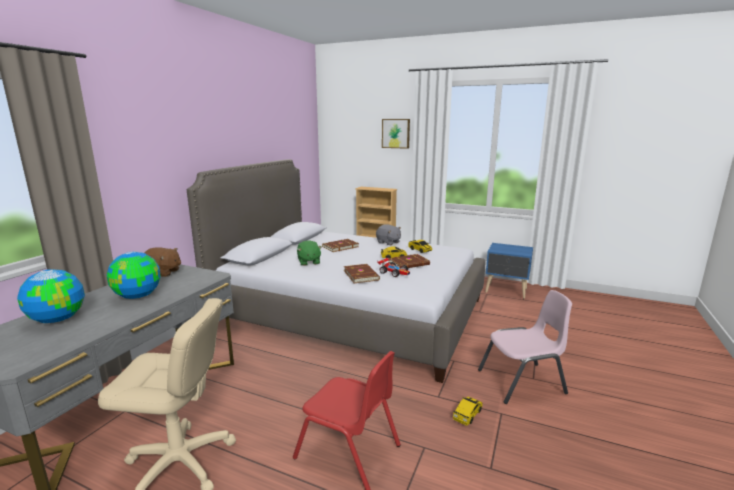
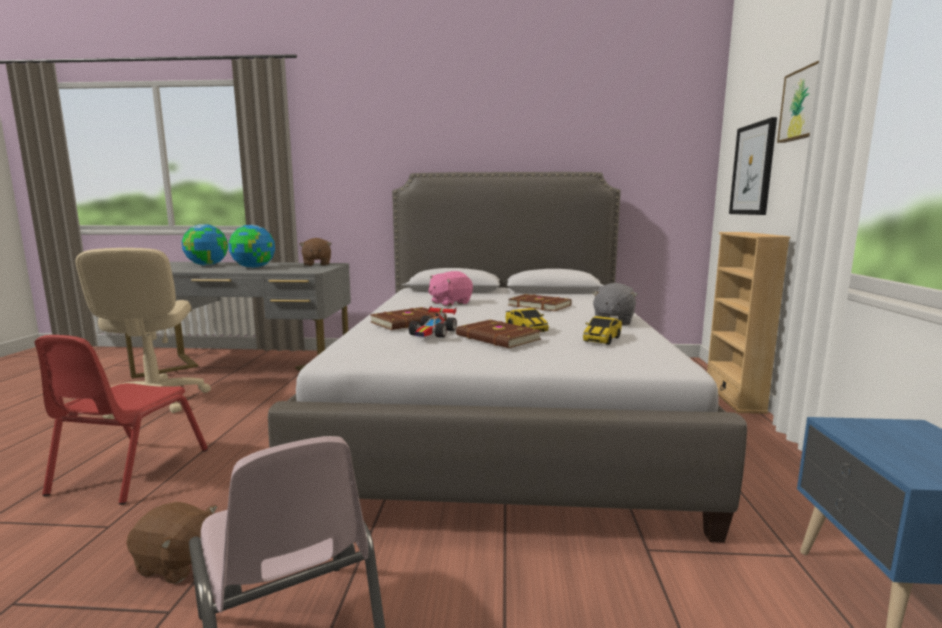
camera: 70 degrees right, 5 degrees down
(309, 262) = (450, 303): green plush toy -> pink plush toy
(358, 156) = (753, 169): none -> picture
(467, 414) = (178, 564): toy car -> brown plush toy

